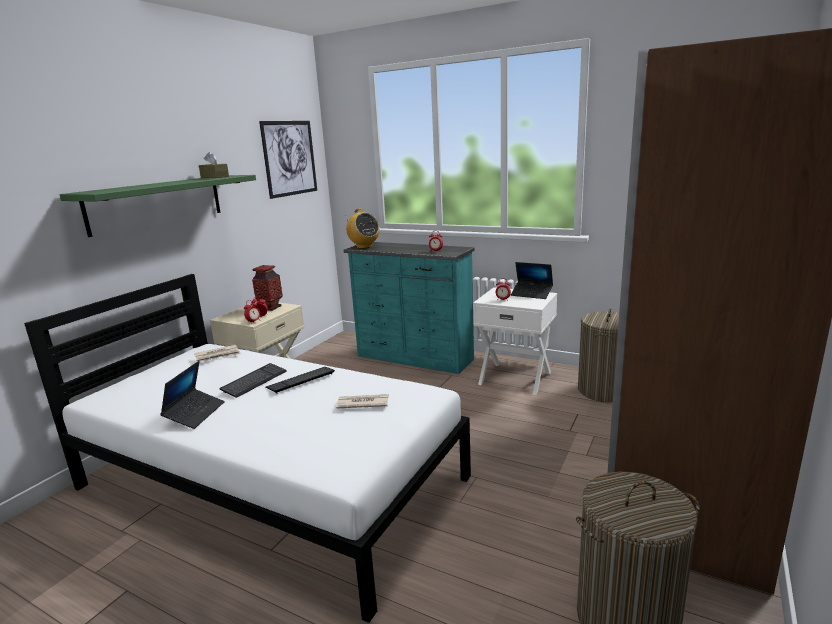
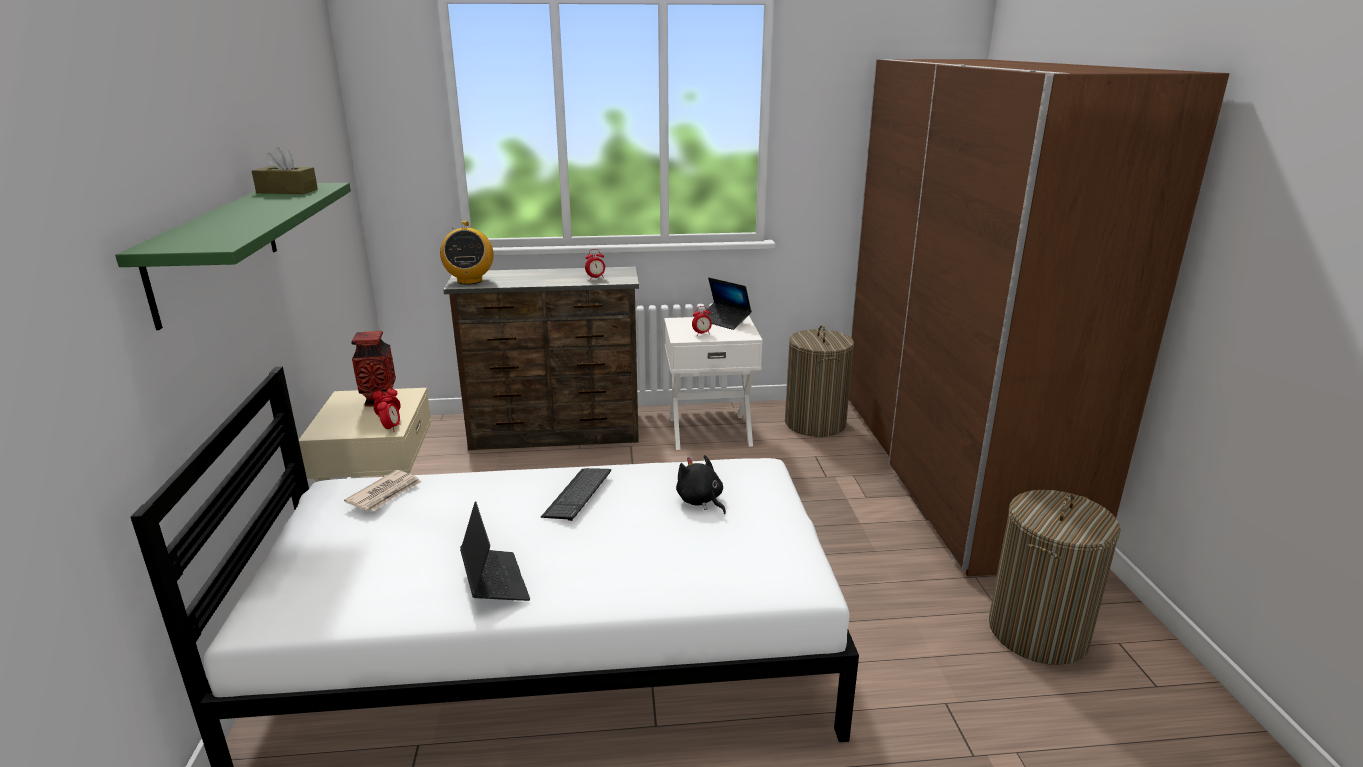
camera: 35 degrees left, 5 degrees up
(254, 381) = (512, 514): keyboard -> none
(289, 158) = (322, 143): picture -> none
(362, 403) = (700, 501): newspaper -> black plush toy
(364, 246) = (469, 281): radio -> radio turned 60 degrees clockwise
(414, 358) = (556, 435): turquoise dresser -> brown dresser
(531, 294) = (724, 321): laptop -> laptop turned 45 degrees clockwise

